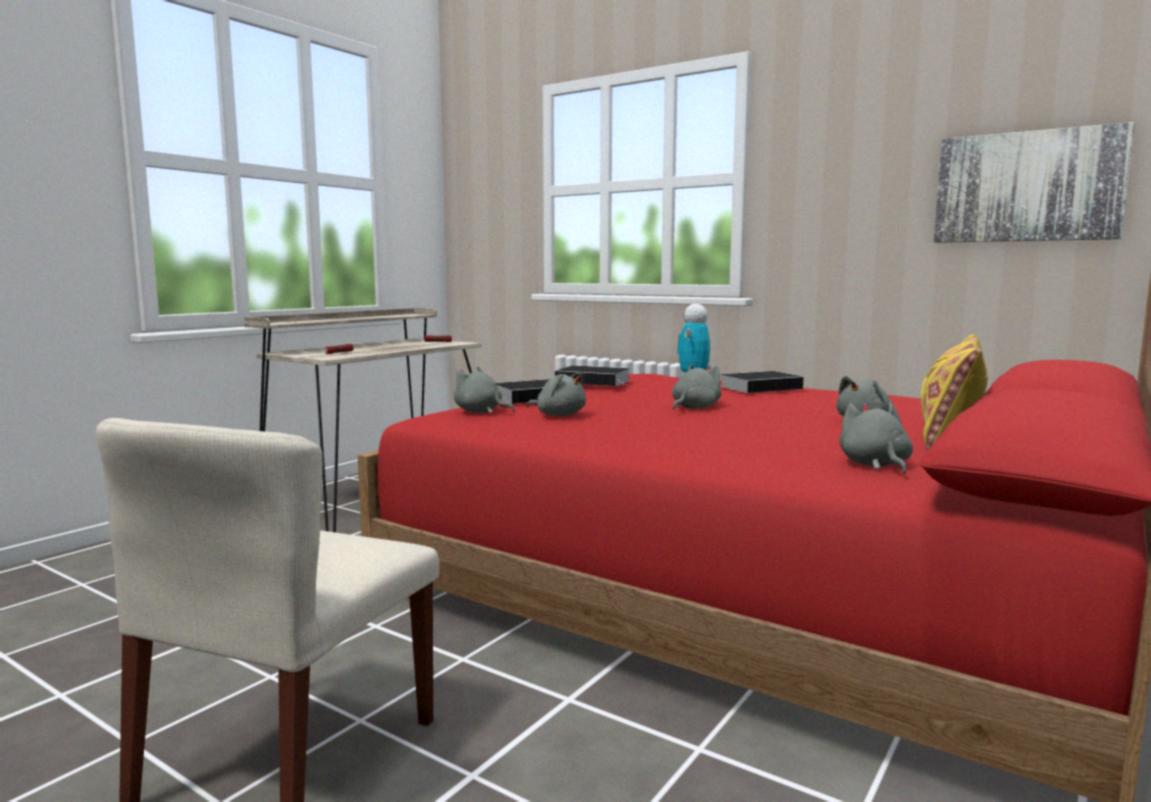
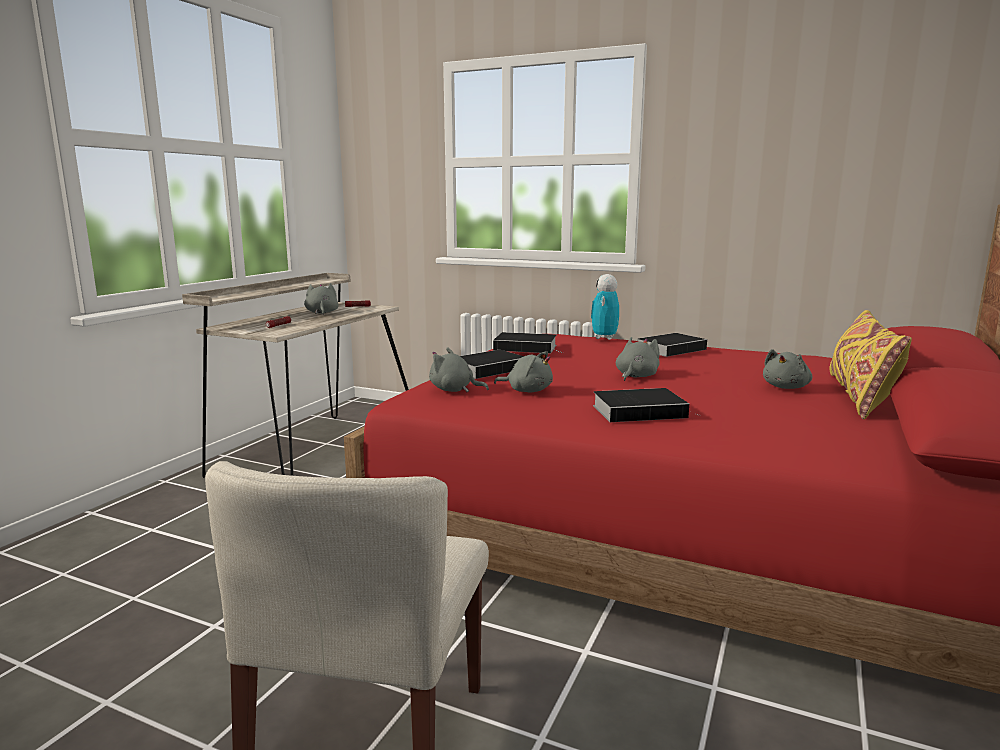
camera: 10 degrees left, 5 degrees up
(666, 434) = (641, 411): none -> book
(875, 465) = (837, 439): grey plush toy -> grey plush toy (321, 313)
(1027, 187) = (887, 177): picture -> none

